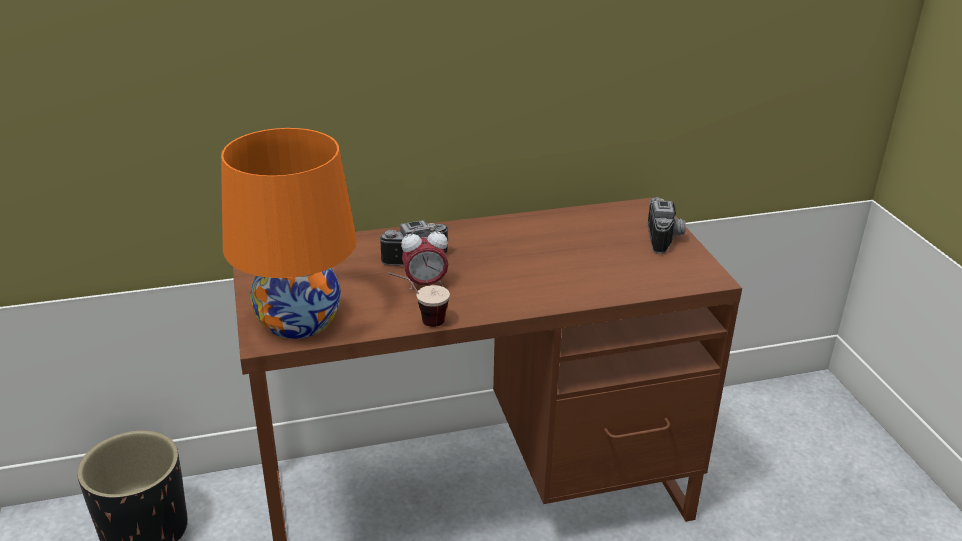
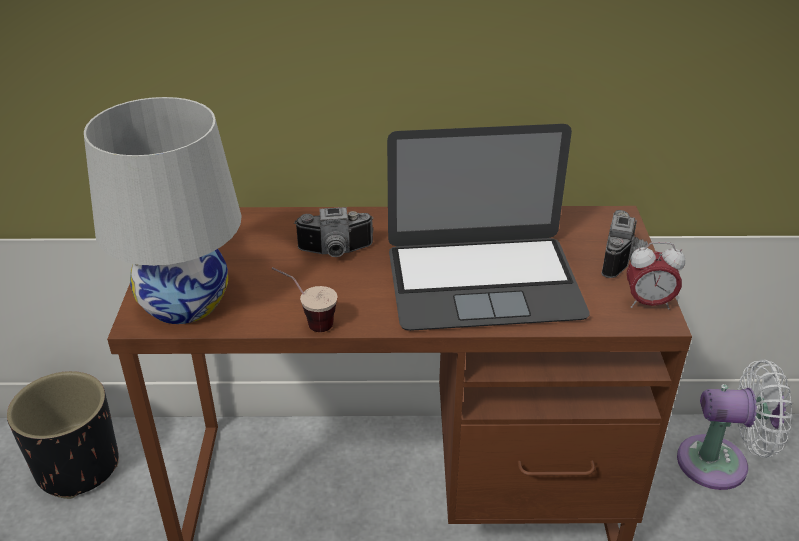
camera: 15 degrees right, 5 degrees up
(297, 320) = (183, 302): orange table lamp -> white table lamp
(425, 284) = (332, 279): alarm clock -> alarm clock (648, 303)
(558, 269) = (483, 281): none -> laptop
(748, 424) = (720, 463): none -> white fan

